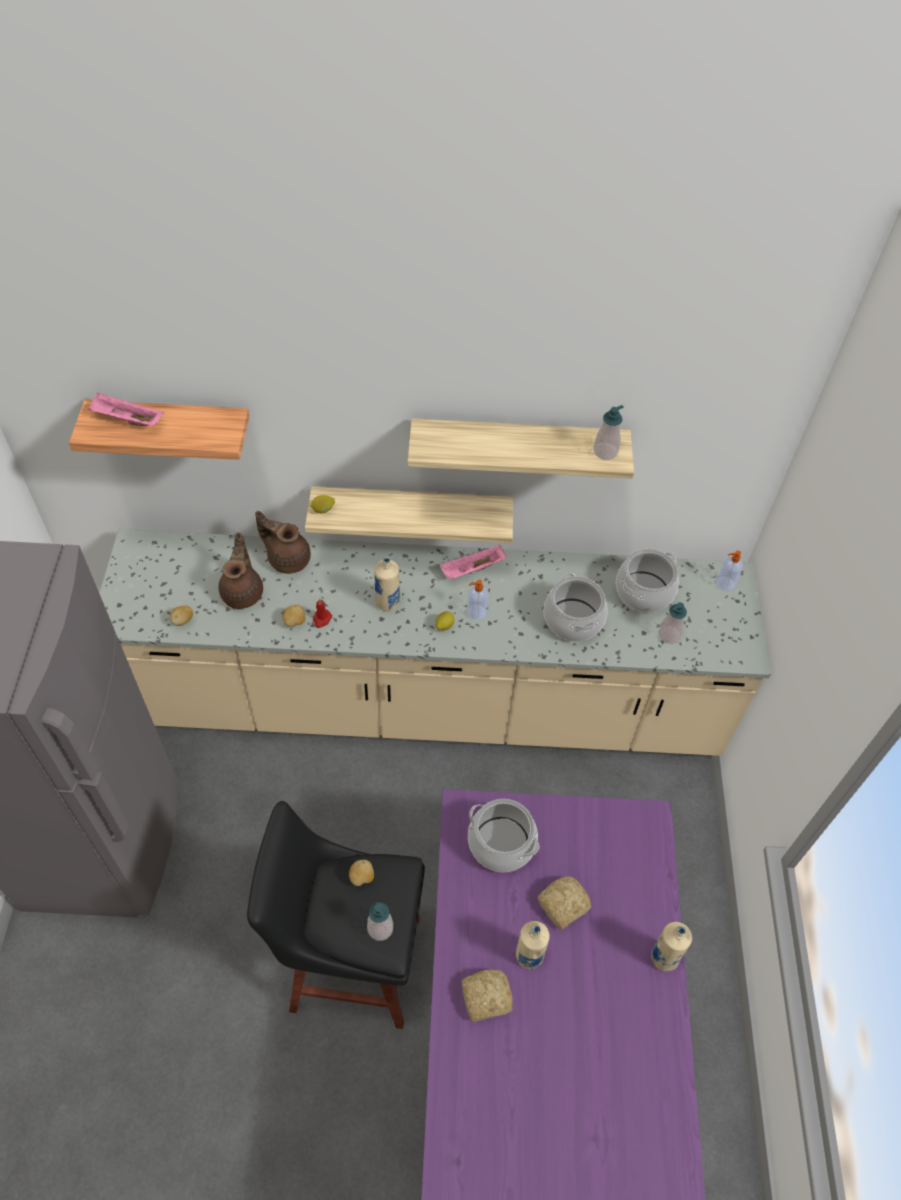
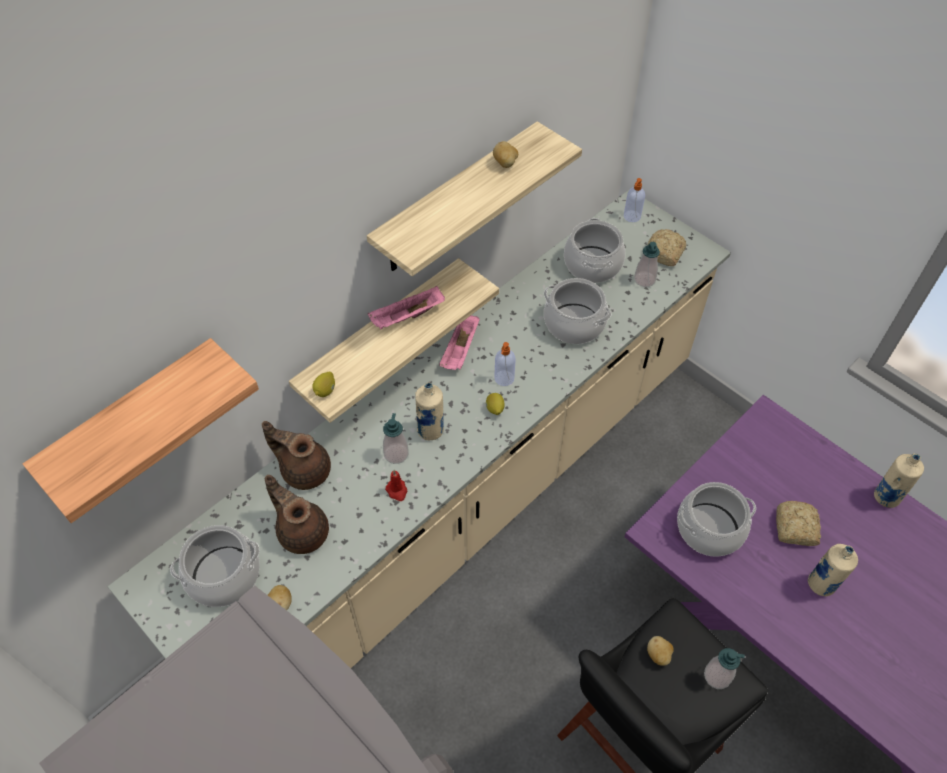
camera: 45 degrees left, 0 degrees up
(127, 420) = (101, 443): pink tray -> pink tray (407, 317)
(175, 578) = (224, 576): none -> cooking pot
(287, 558) = (304, 470): brown teapot -> brown teapot turned 45 degrees clockwise
(295, 622) = (378, 513): potato -> potato (505, 163)
(484, 997) = (834, 643): bread -> bread (663, 253)
(605, 452) = (543, 149): soap dispenser -> soap dispenser (396, 454)

